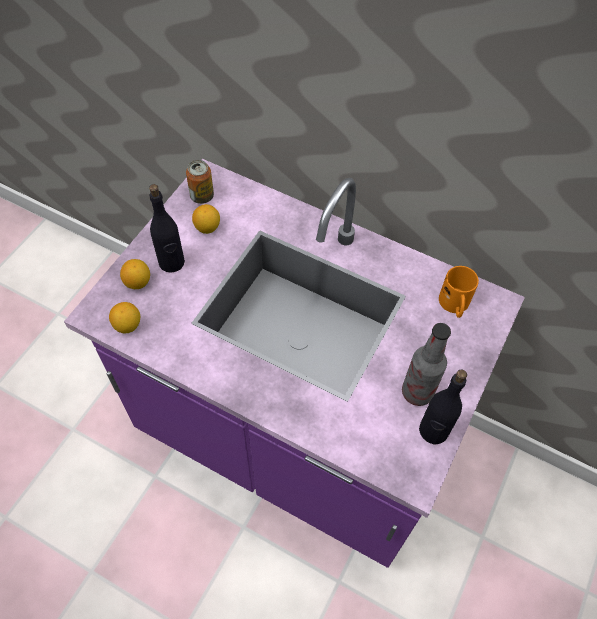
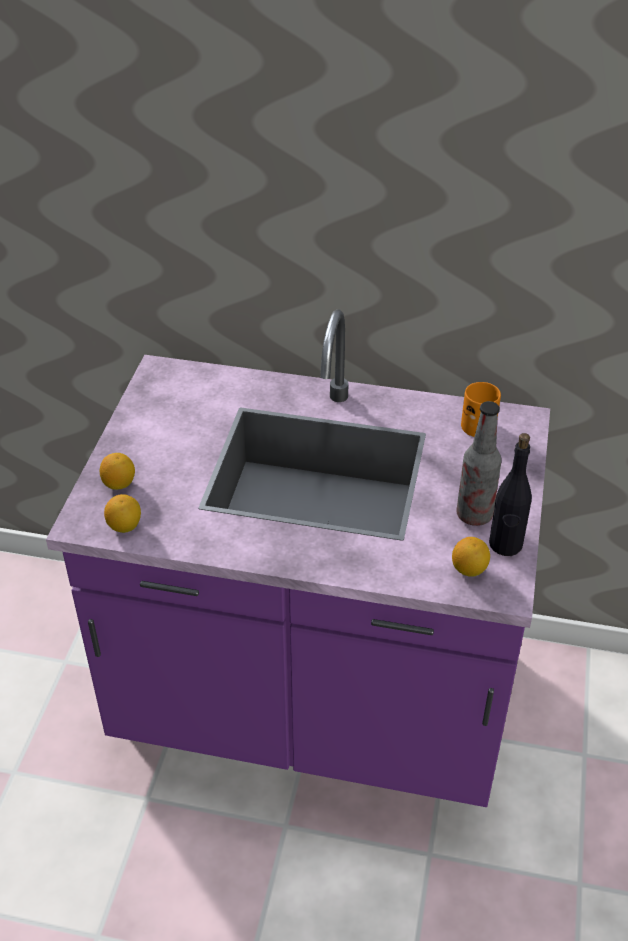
camera: 15 degrees left, 15 degrees down
(172, 262) = (151, 457): black bottle -> none
(202, 196) = (159, 389): can -> none
(207, 228) = (178, 417): lemon -> lemon (469, 569)

